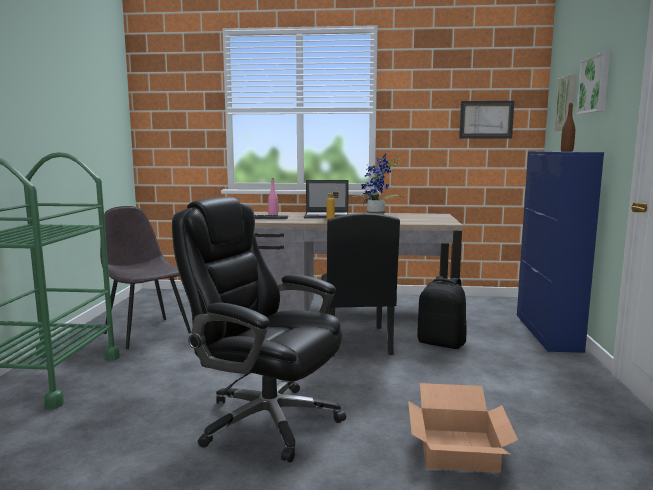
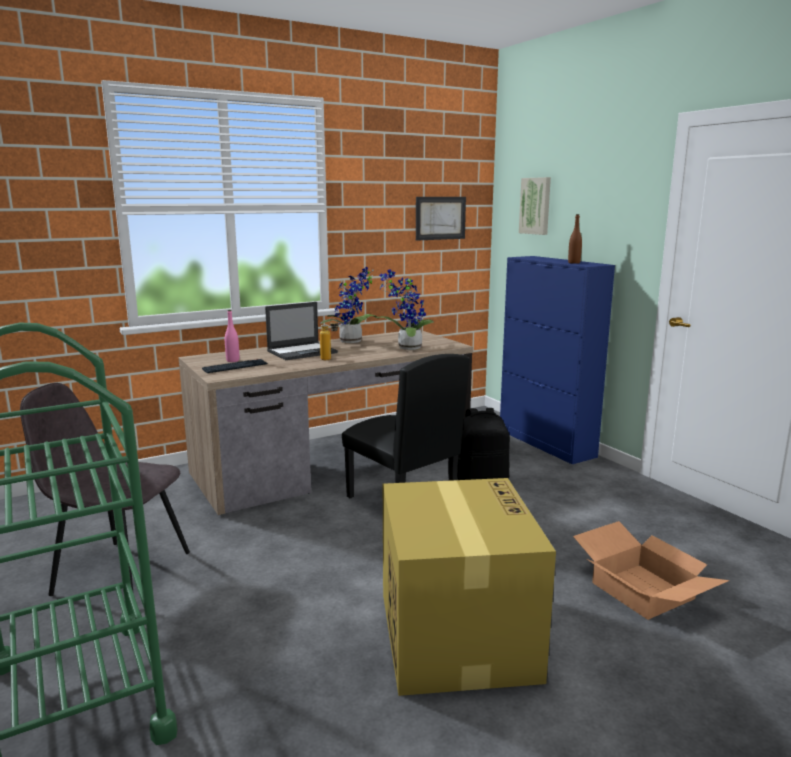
camera: 35 degrees left, 5 degrees up
(266, 420) = (455, 633): black office chair -> cardboard box
(405, 221) = (406, 348): none -> potted plant
(595, 84) = (587, 193): picture -> none

